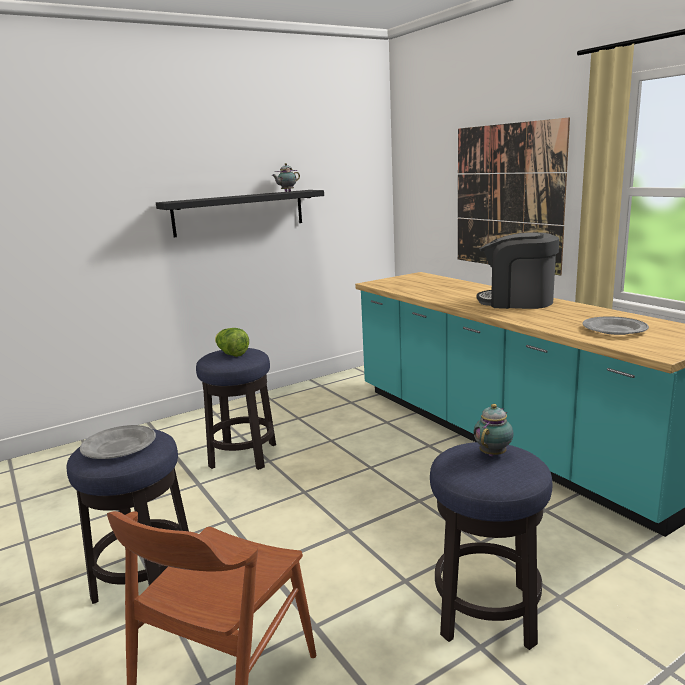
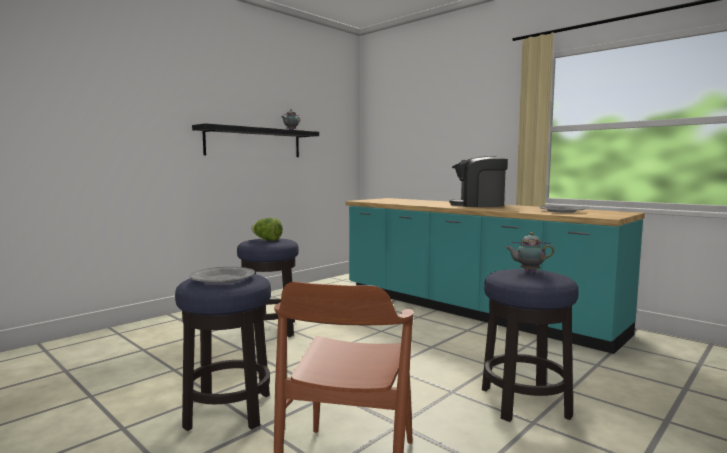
camera: 15 degrees left, 10 degrees down
(493, 453) = (528, 271): teapot -> teapot turned 105 degrees counterclockwise
(507, 197) = (457, 140): picture -> none

